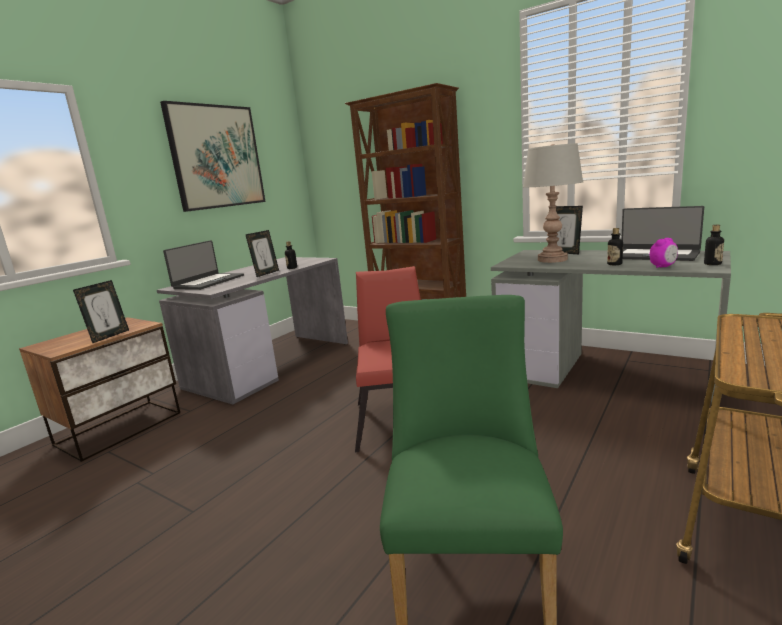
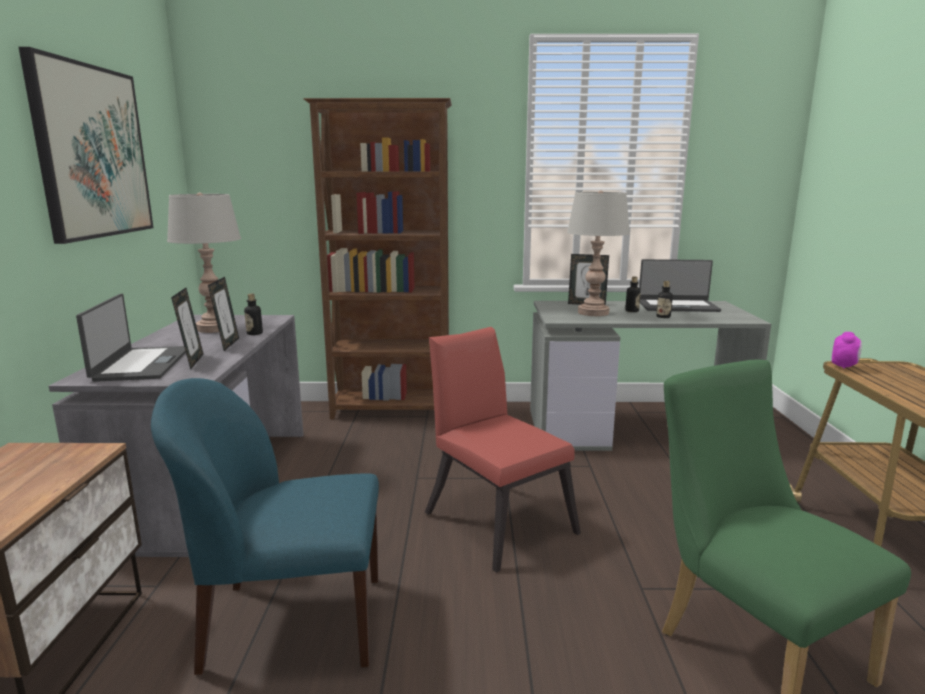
camera: 35 degrees left, 0 degrees up
(109, 336) = (56, 482): picture frame -> picture frame (192, 361)
(219, 446) = (291, 623): none -> blue chair
(280, 264) = (215, 328): none -> grey table lamp
(663, 267) = (709, 318): alarm clock -> alarm clock (844, 366)
(712, 264) = (741, 315): bottle -> bottle (632, 311)

